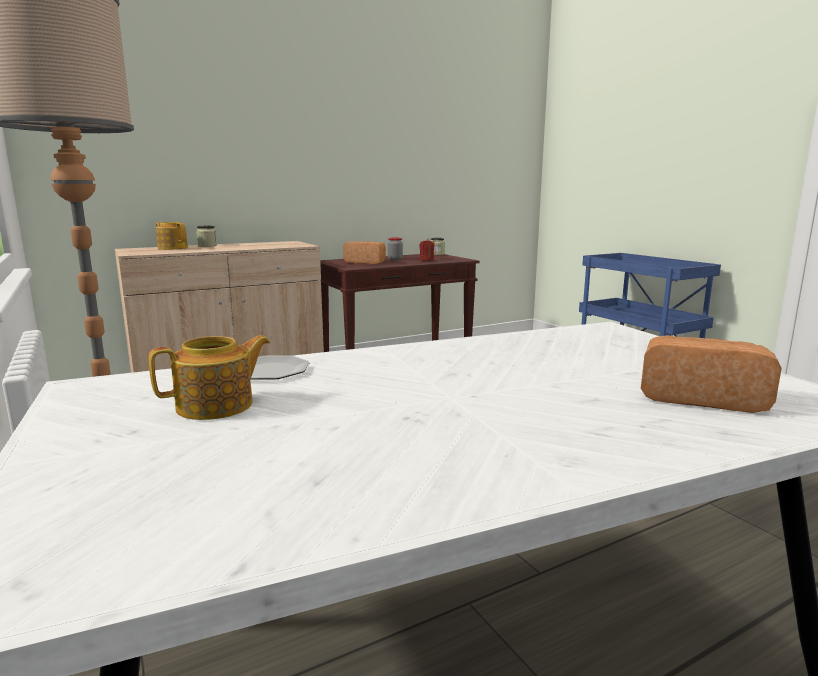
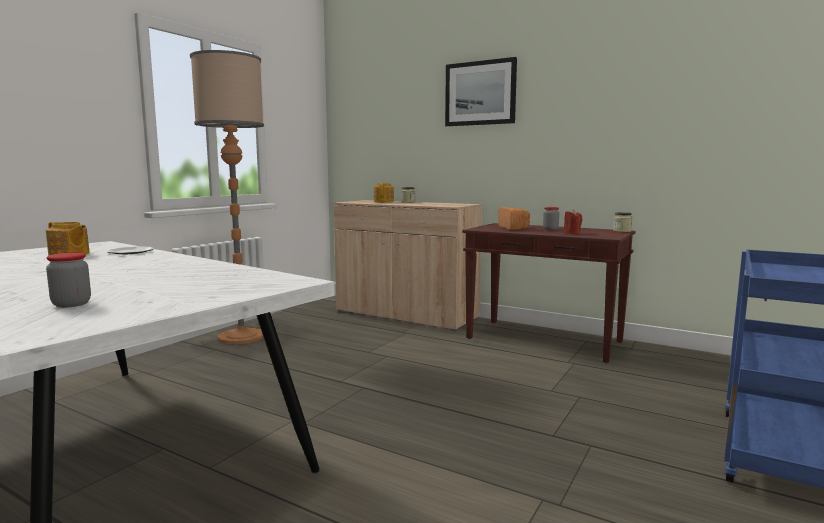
camera: 60 degrees right, 5 degrees down
(282, 110) = (480, 93): none -> picture
(700, 397) = (71, 304): bread -> jar

